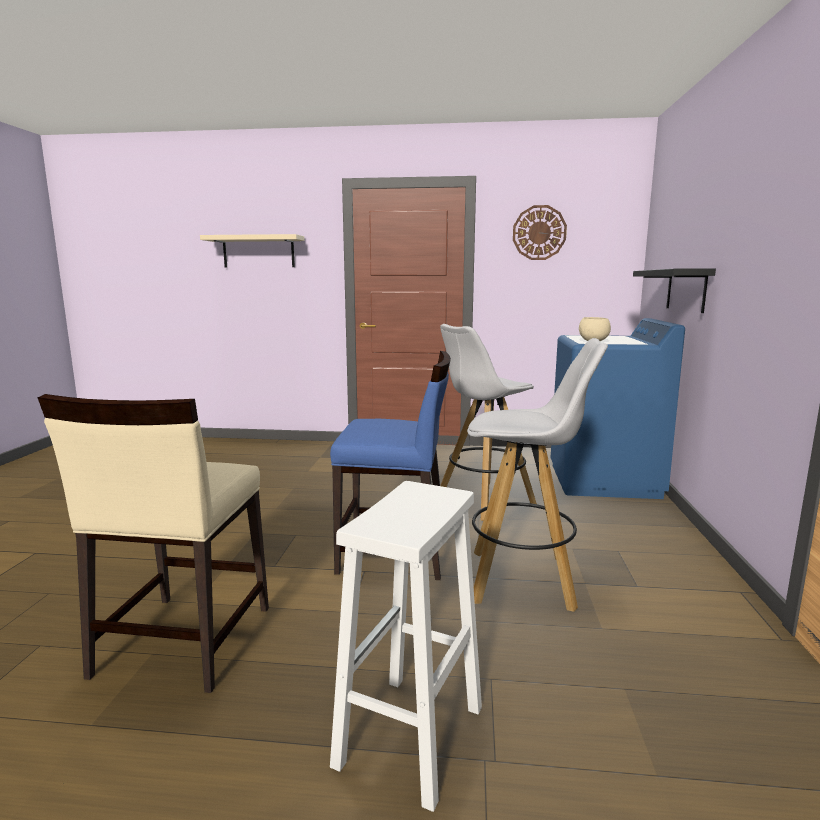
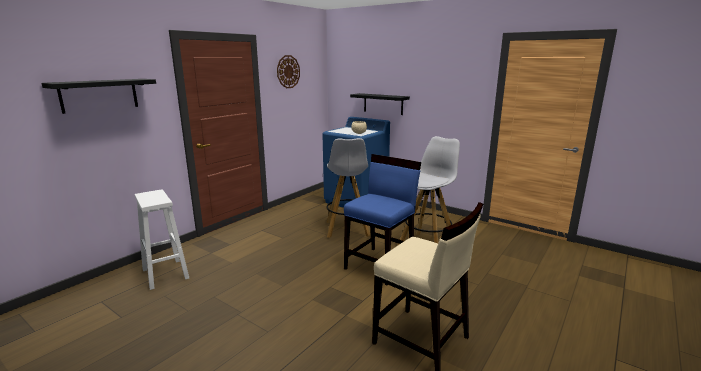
camera: 60 degrees left, 5 degrees up
(258, 252) = (99, 95): beige shelf -> black shelf
(410, 738) = (512, 297): white stool -> white stool (166, 274)

